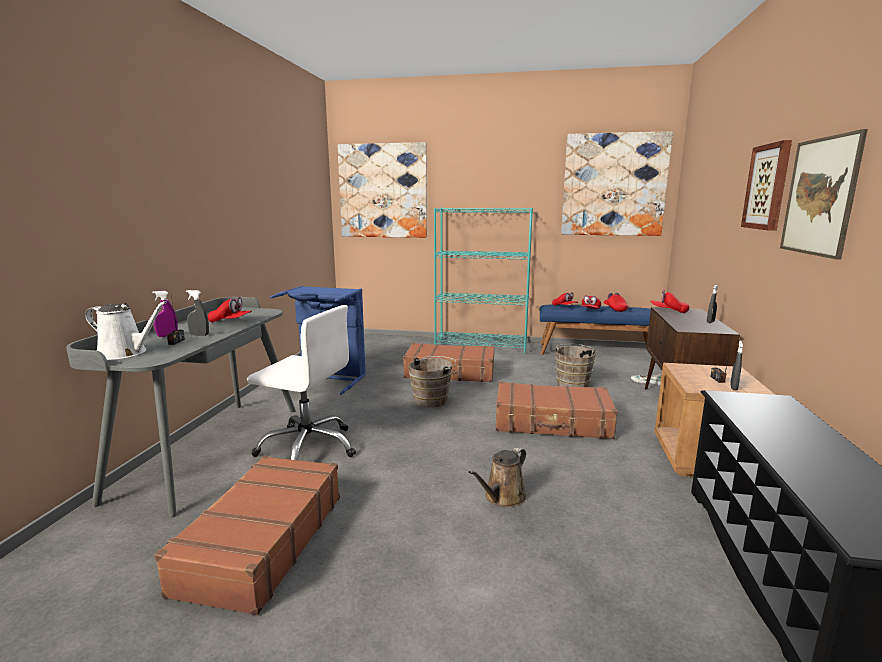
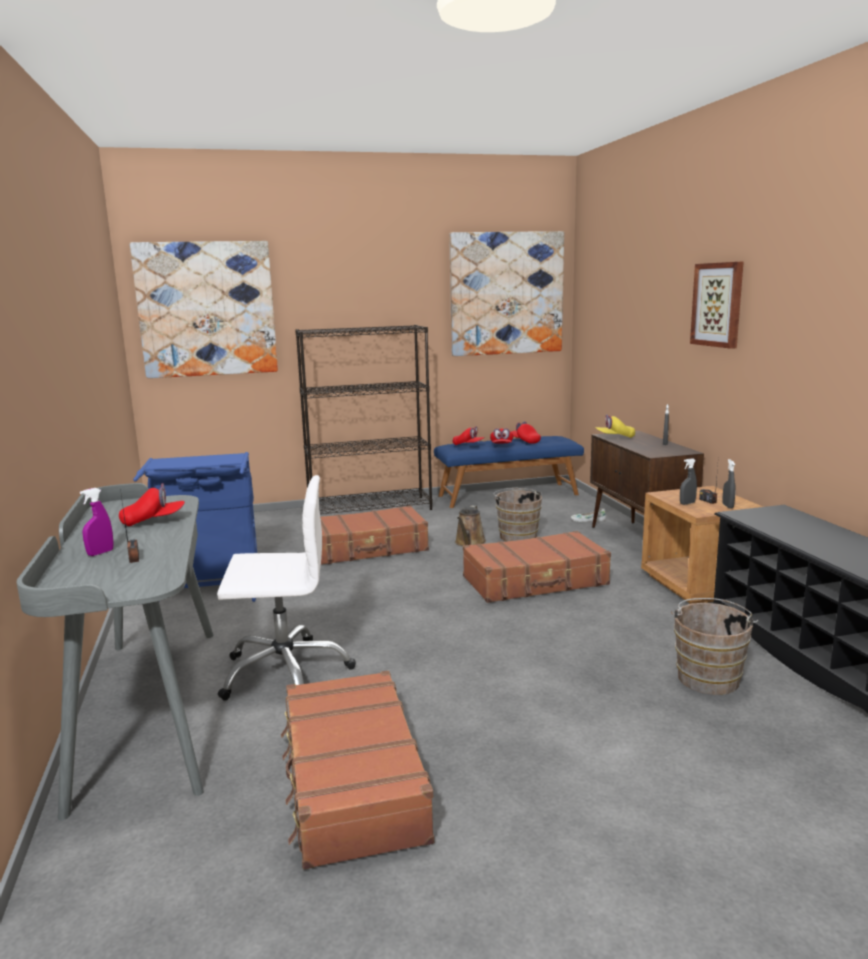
camera: 25 degrees left, 0 degrees up
(126, 353) = (92, 583): white watering can -> none
(199, 335) = (147, 544): grey spray bottle -> grey spray bottle (687, 503)
(433, 399) = (379, 584): brown bucket -> brown bucket (708, 676)
(481, 345) = (370, 509): turquoise bookcase -> black bookcase
(502, 498) = (558, 665): brown watering can -> brown watering can (469, 543)
(668, 311) = (614, 437): red cap -> yellow cap
(819, 196) = (786, 318): picture -> none

